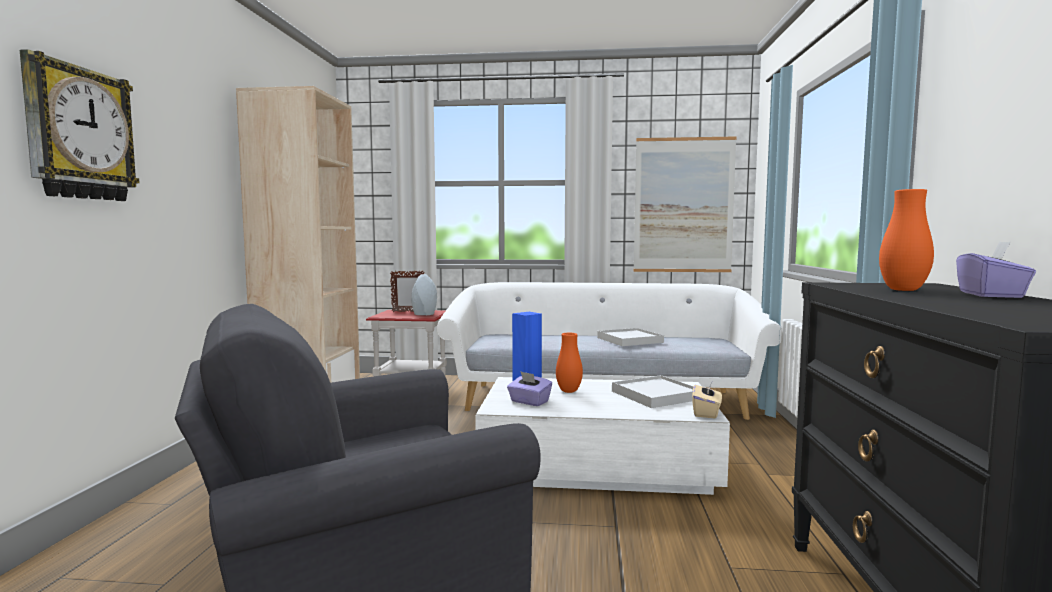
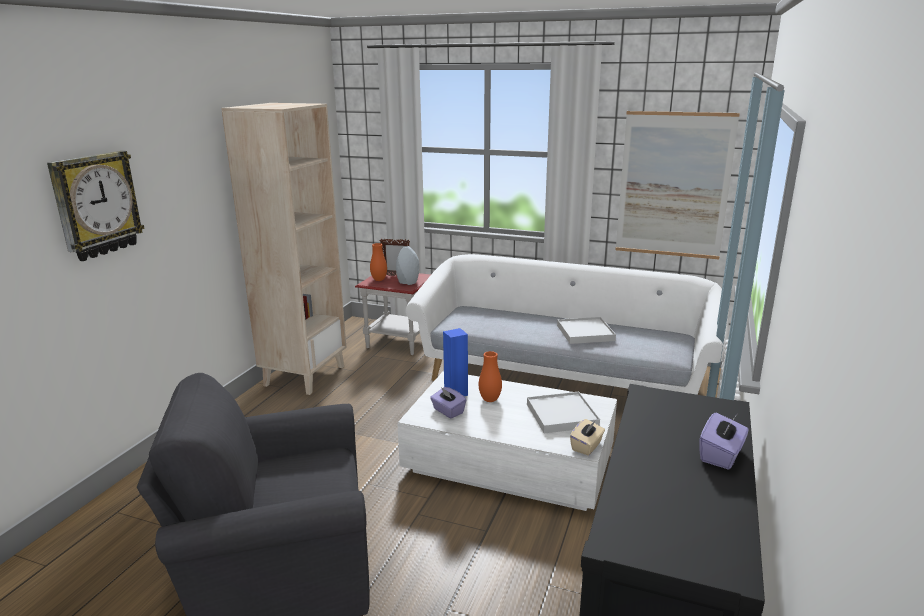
camera: 15 degrees right, 15 degrees up
(903, 290) = (672, 427): orange vase -> orange vase (379, 280)

